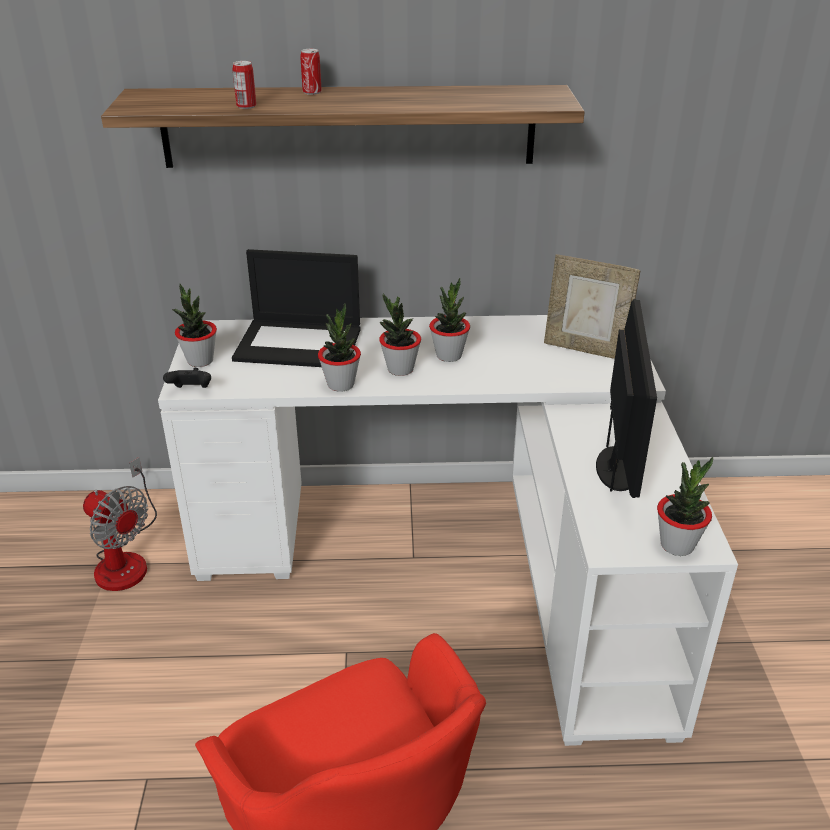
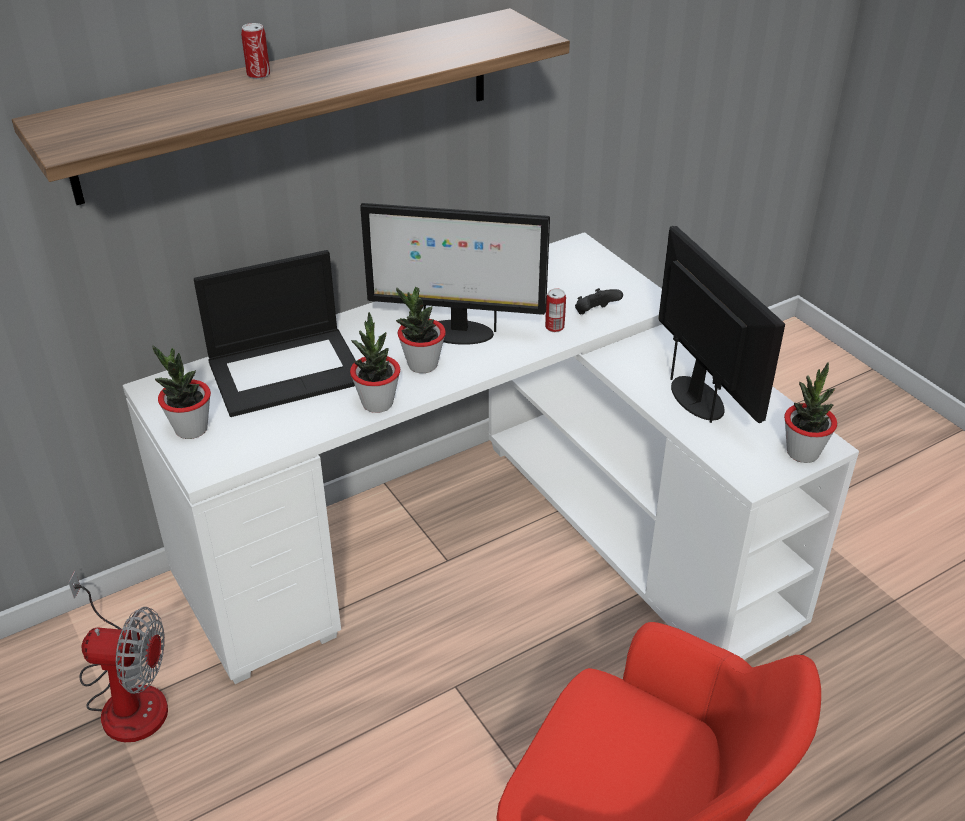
camera: 30 degrees left, 5 degrees up
(191, 391) = (218, 468): black game controller -> black game controller (595, 314)
(246, 106) = (211, 112): can -> can (554, 327)
(449, 355) = (457, 333): potted plant -> monitor
(585, 349) = (579, 283): picture frame -> none

